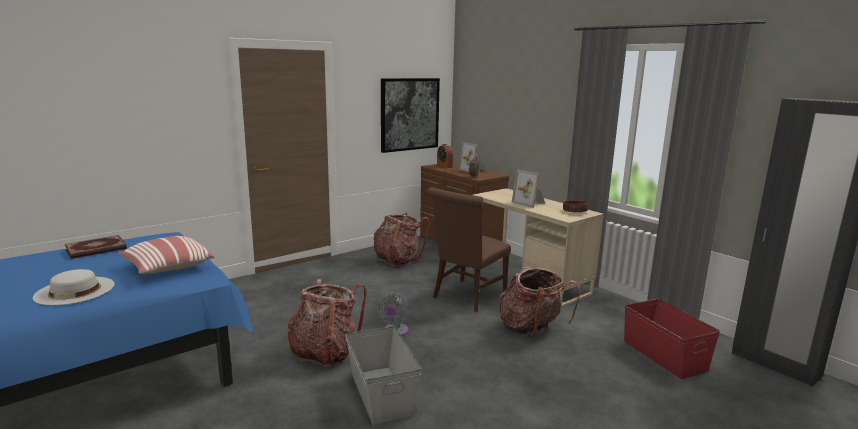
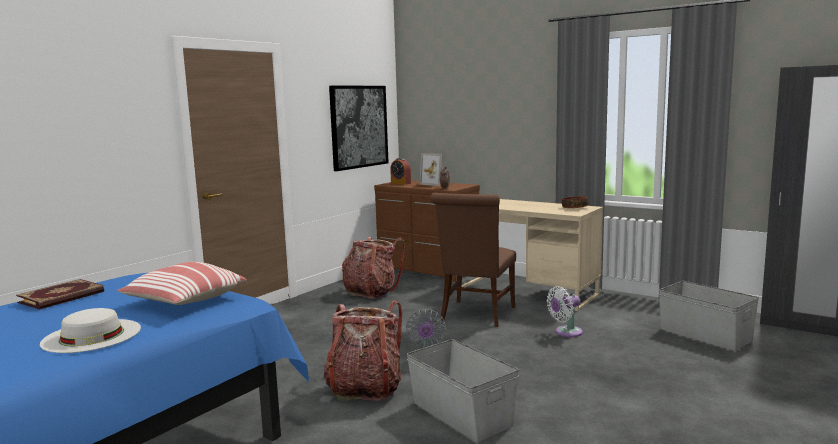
camera: 15 degrees left, 5 degrees down
(529, 203) = (522, 206): picture frame -> none
(532, 329) = (566, 332): backpack -> white fan
(664, 355) = (704, 334): red storage box -> grey storage box

